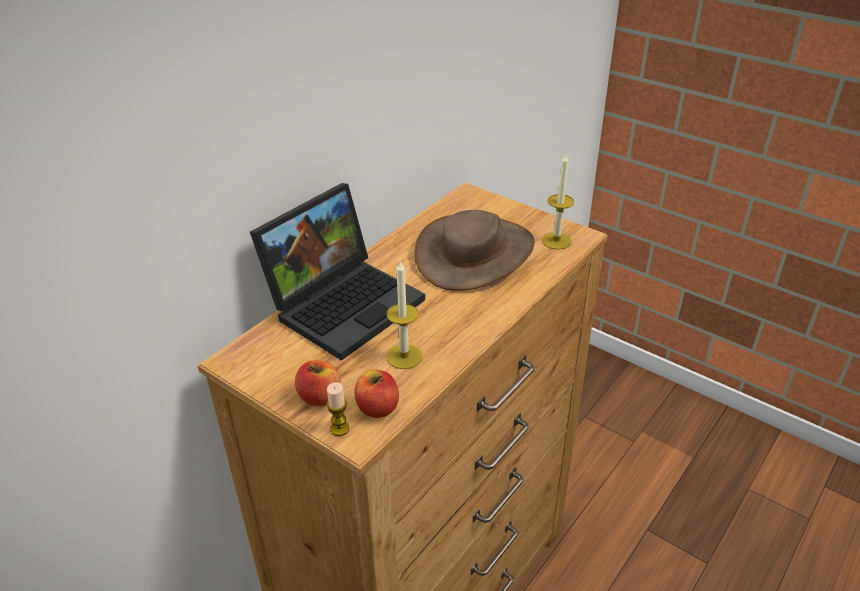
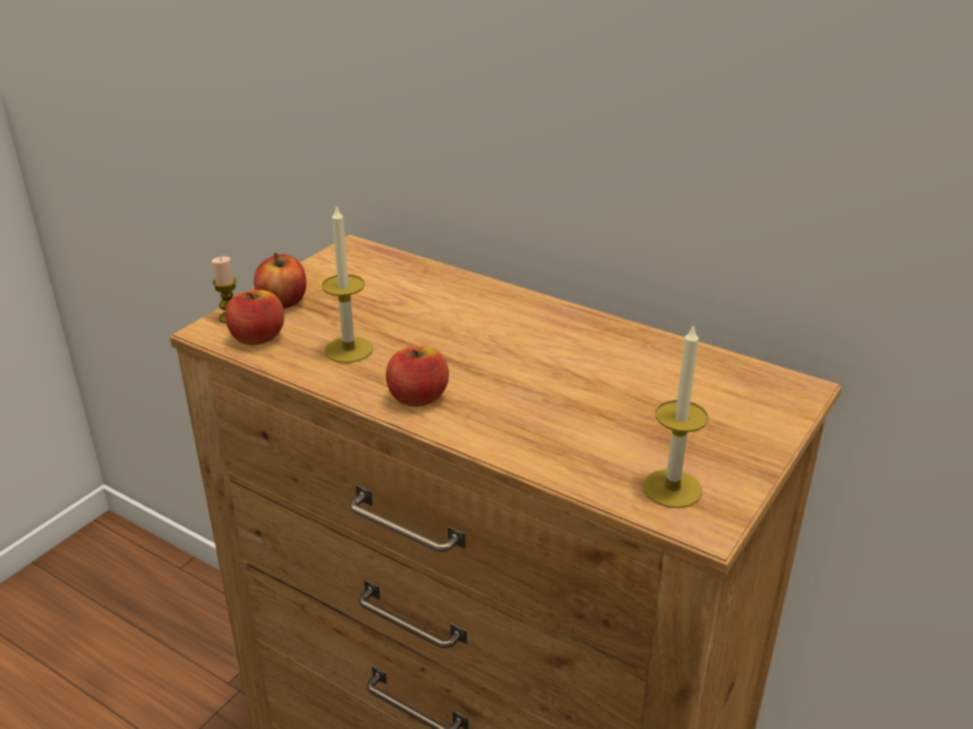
camera: 85 degrees right, 5 degrees down
(345, 302) = (460, 302): laptop -> none
(469, 323) = (418, 397): none -> apple
(475, 253) = (603, 399): brown hat -> none

